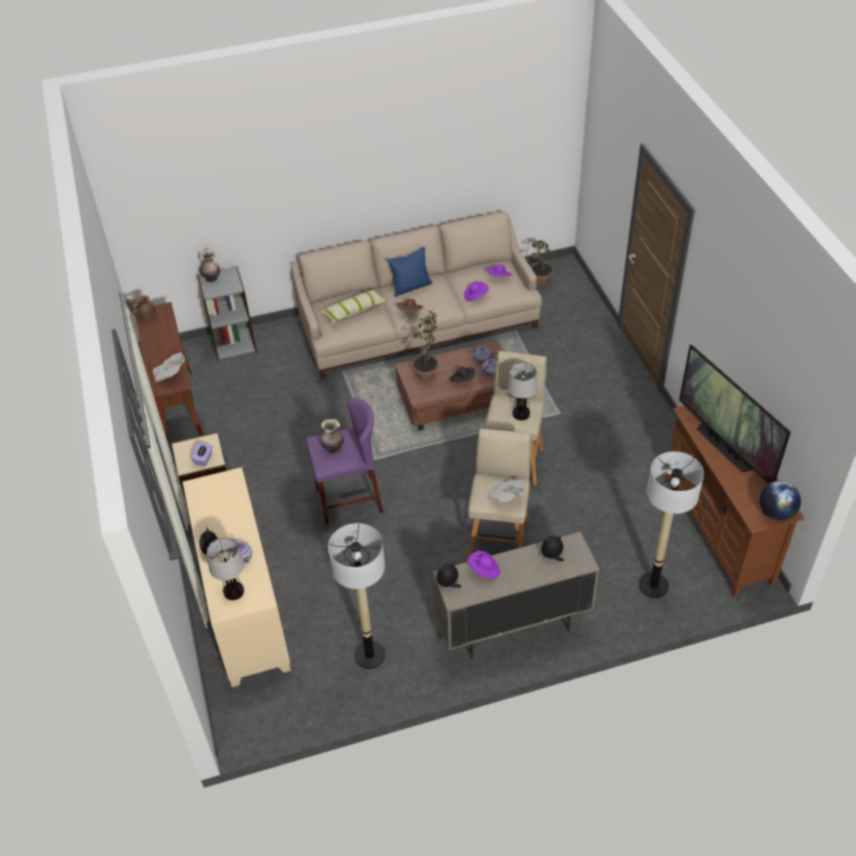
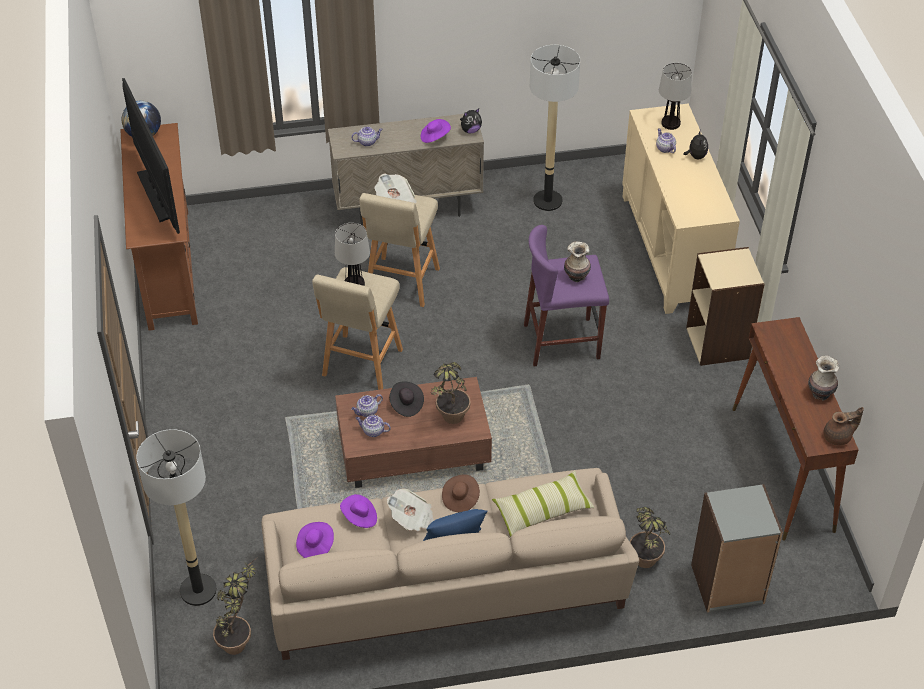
camera: 175 degrees left, 0 degrees up
(169, 374) = (782, 345): newspaper -> newspaper (412, 519)
(203, 459) = (722, 262): purple tissue box -> none
(211, 278) = (758, 521): vase -> vase (820, 393)
(287, 347) = (644, 566): none -> potted plant
(552, 556) = (367, 142): plush toy -> teapot
(653, 586) = (259, 228): floor lamp -> floor lamp (198, 590)

